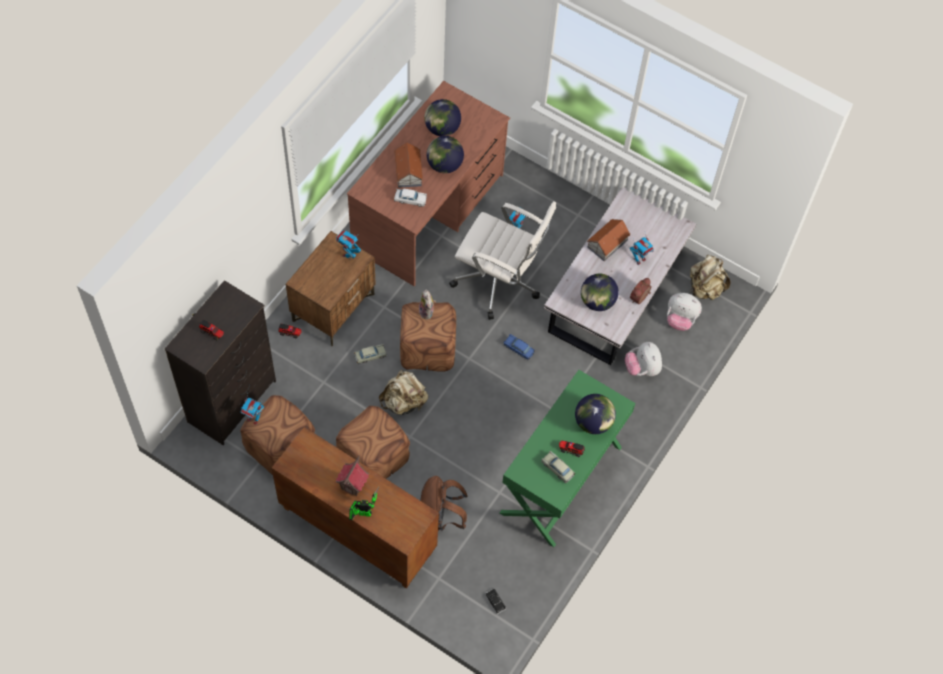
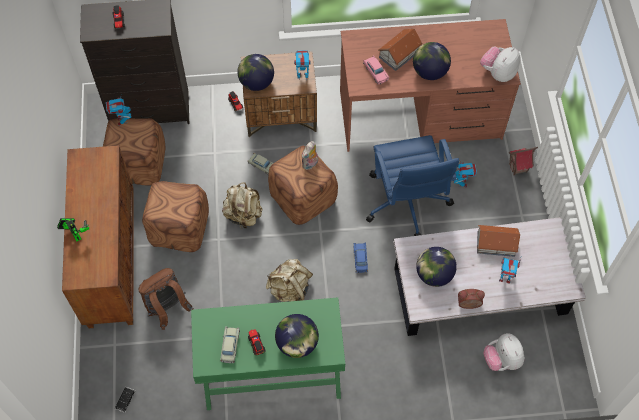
camera: 55 degrees right, 0 degrees up
(353, 486) = (94, 211): toy house -> toy house (518, 168)
(410, 199) = (375, 72): white toy car -> pink toy car
(442, 128) = (460, 48): globe -> globe (256, 83)
(499, 281) = (406, 204): white office chair -> blue office chair
(642, 368) = (427, 362): plush toy -> plush toy (498, 73)
(705, 288) = (550, 358): beige backpack -> beige backpack (290, 289)

